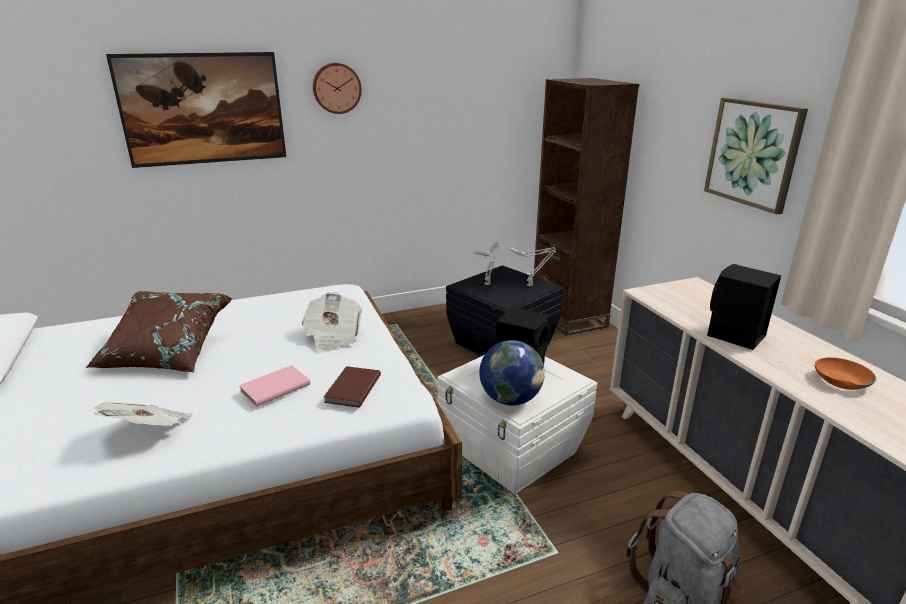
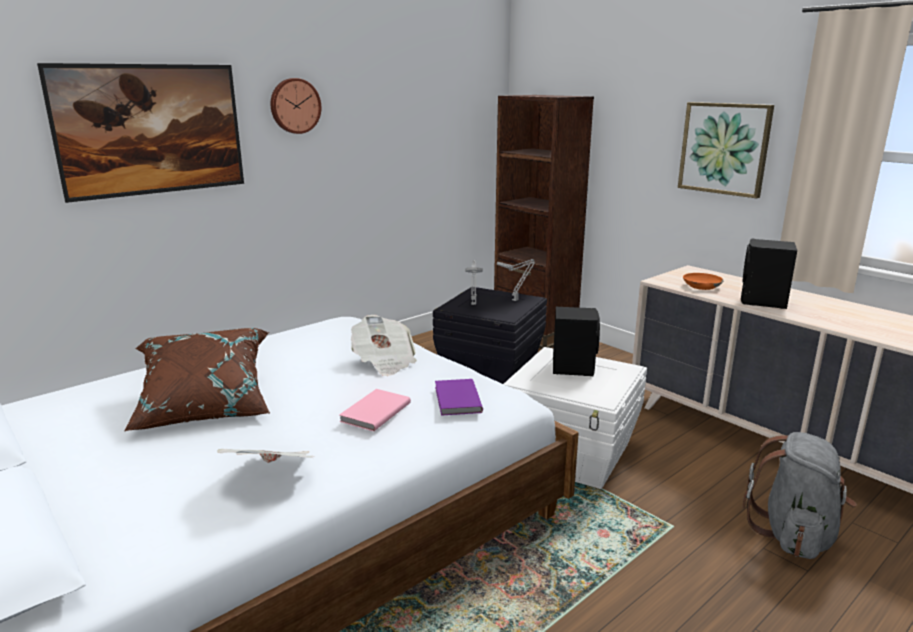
camera: 20 degrees left, 5 degrees down
(351, 389) = (456, 400): brown book -> purple book
(510, 399) = (587, 392): globe -> none
(840, 380) = (865, 319): orange bowl -> orange bowl (700, 286)

